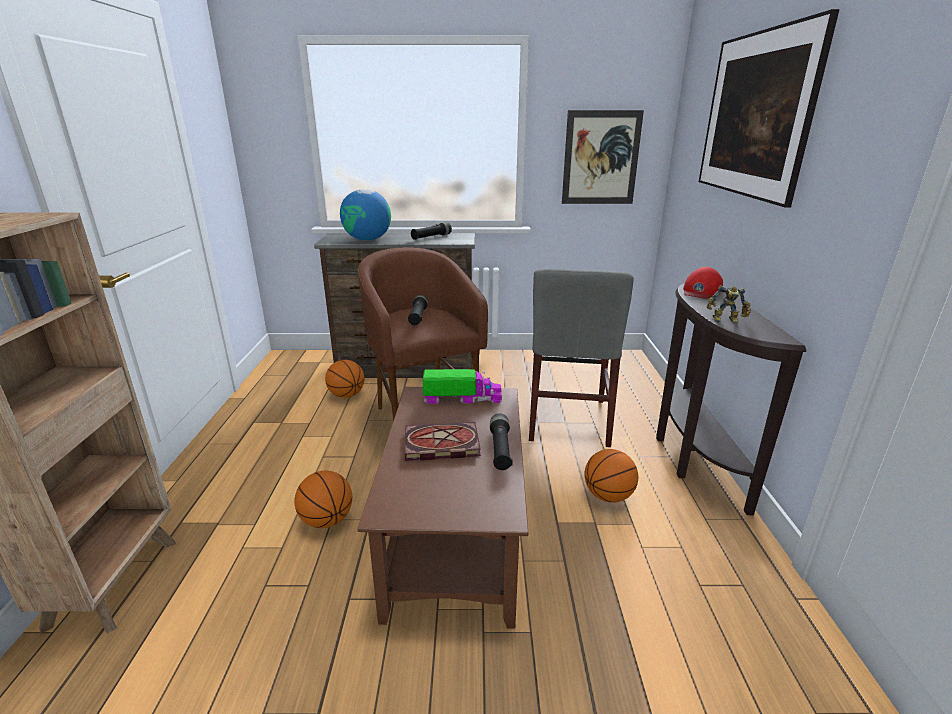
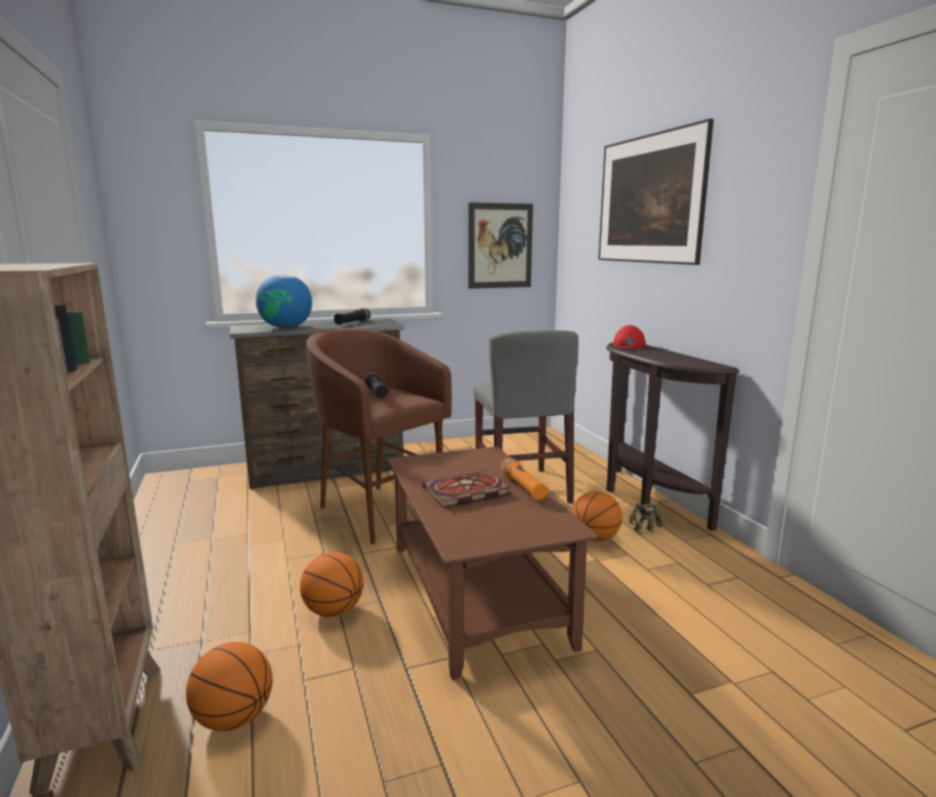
camera: 20 degrees left, 10 degrees down
(347, 395) = (275, 502): basketball -> basketball (234, 718)
(462, 398) = (454, 459): toy truck -> none
(500, 449) = (523, 487): black flashlight -> orange flashlight
(726, 320) = (668, 360): toy robot -> toy robot (646, 531)

